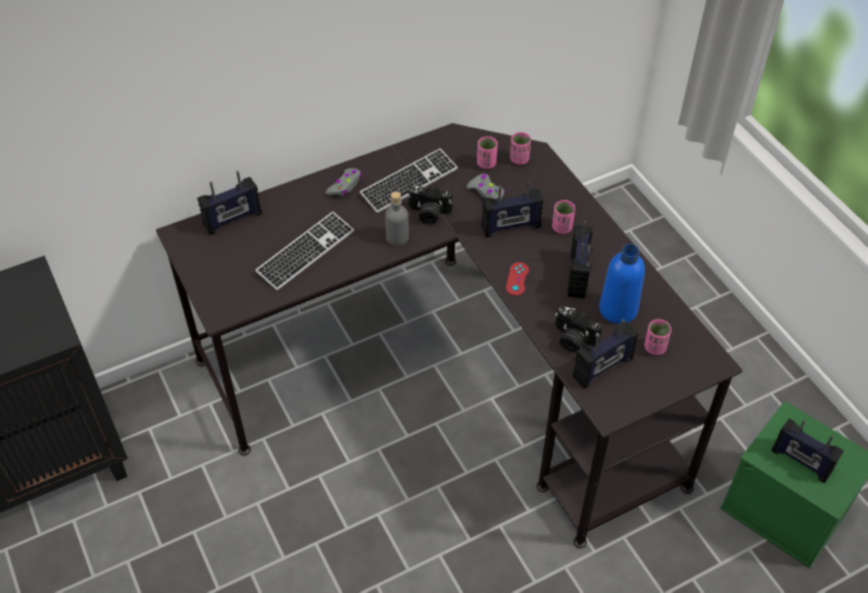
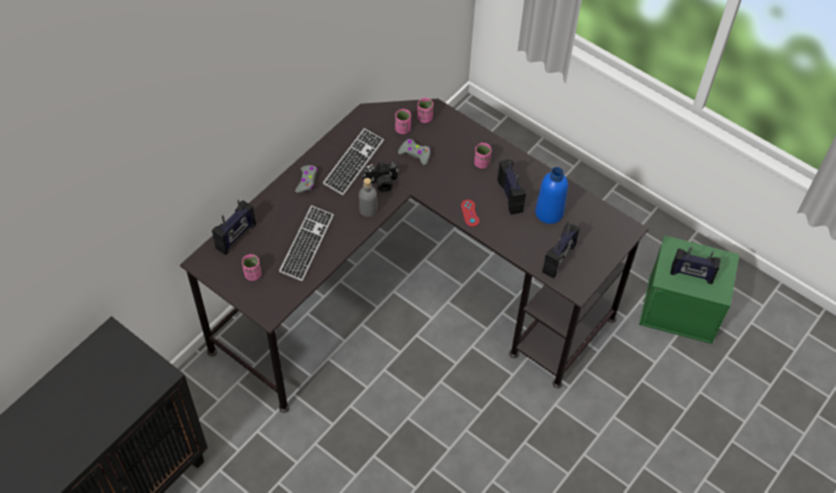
camera: 25 degrees left, 5 degrees up
(511, 227) = (445, 174): radio -> none
(572, 340) = (529, 245): camera -> none
(654, 347) = (586, 232): pink cup -> pink cup (253, 274)

